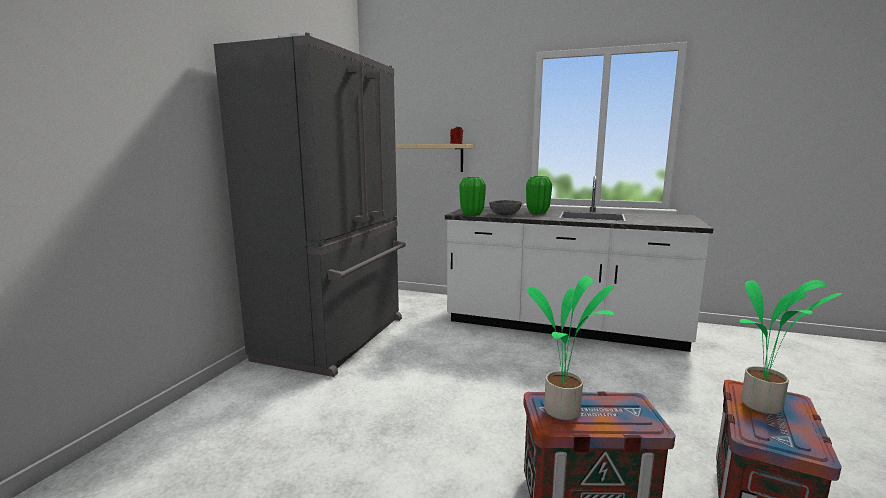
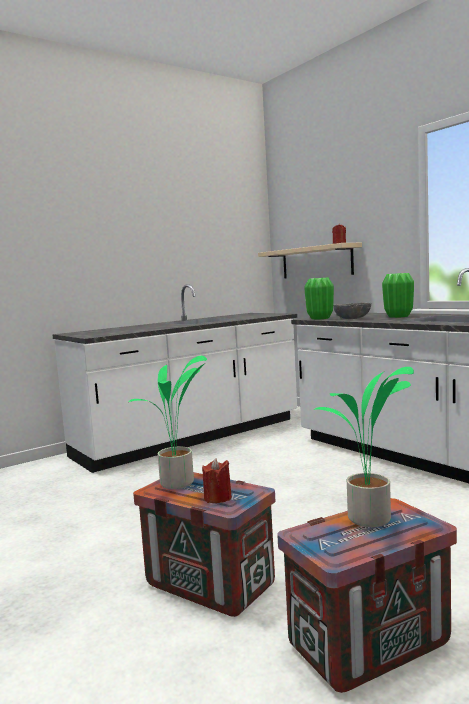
camera: 35 degrees right, 5 degrees down
(336, 338) = (191, 438): grey fridge -> white counter
(629, 418) = (217, 498): none -> red candle

